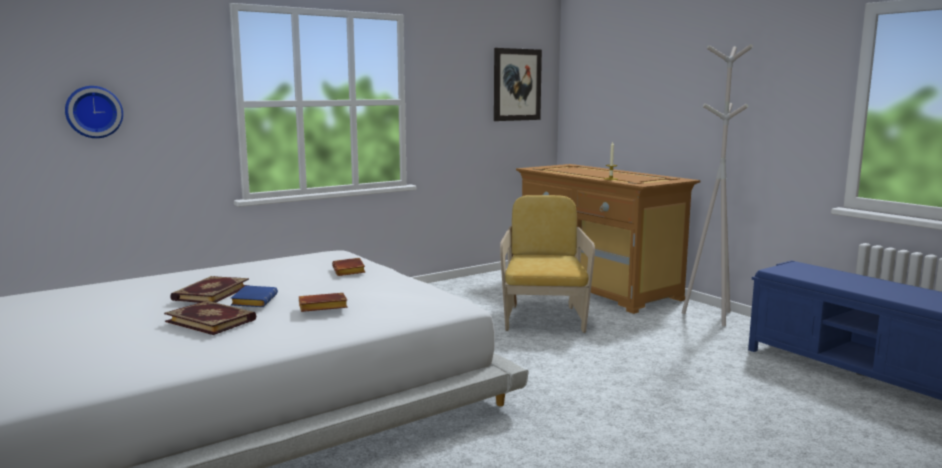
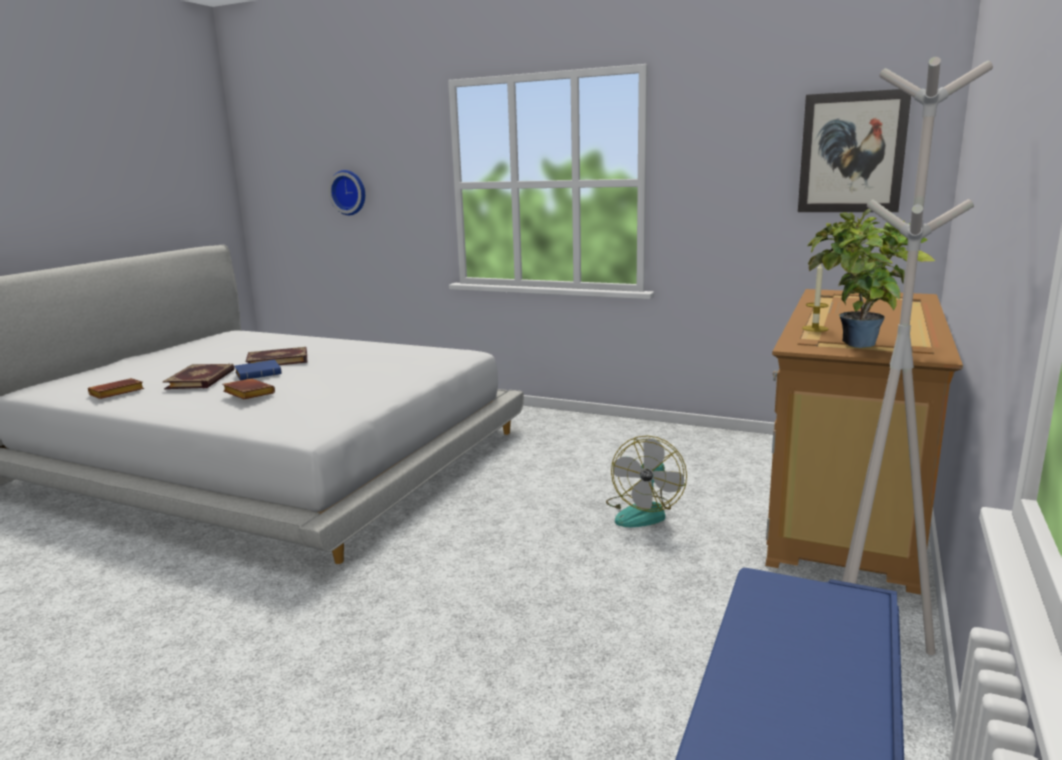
camera: 60 degrees right, 5 degrees up
(350, 271) = (392, 372): brown book -> brown book (116, 393)
(544, 318) = (643, 512): yellow armchair -> fan
(653, 181) = (857, 346): none -> potted plant

